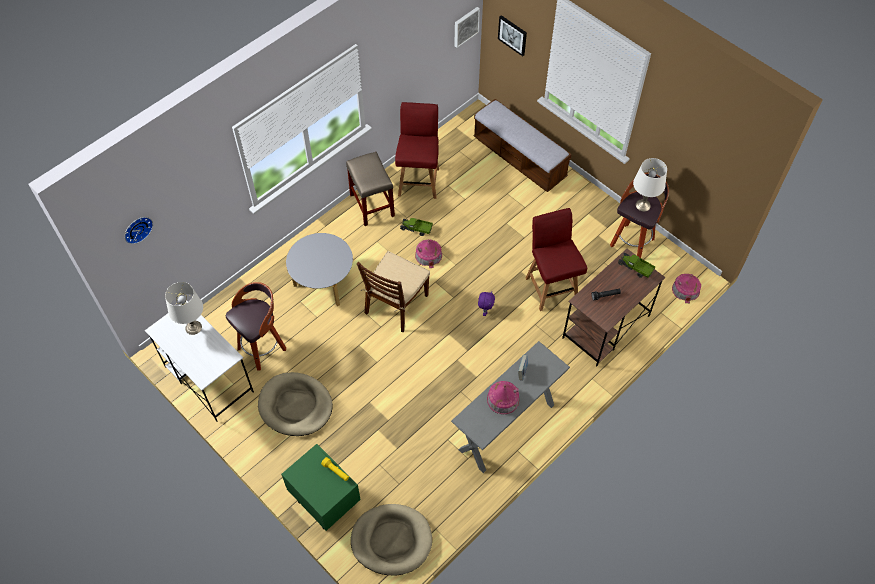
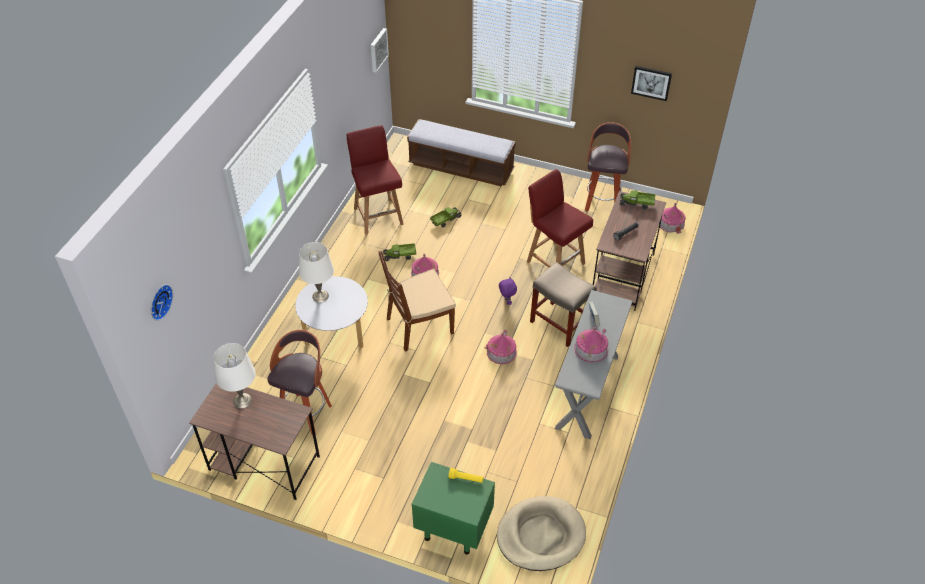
camera: 25 degrees left, 10 degrees down
(208, 378) = (263, 463): white desk -> brown desk
(295, 406) = (371, 453): beige dog bed -> none
(372, 206) = (345, 250): beige stool -> beige stool (560, 324)
(396, 304) = (419, 326): brown chair -> brown chair turned 60 degrees clockwise
(453, 358) = (501, 352): none -> toy house
(475, 208) = (446, 220): none -> toy truck
(512, 35) = (426, 44): picture -> picture (651, 82)
(643, 205) = (609, 155): white table lamp -> white table lamp (320, 296)

